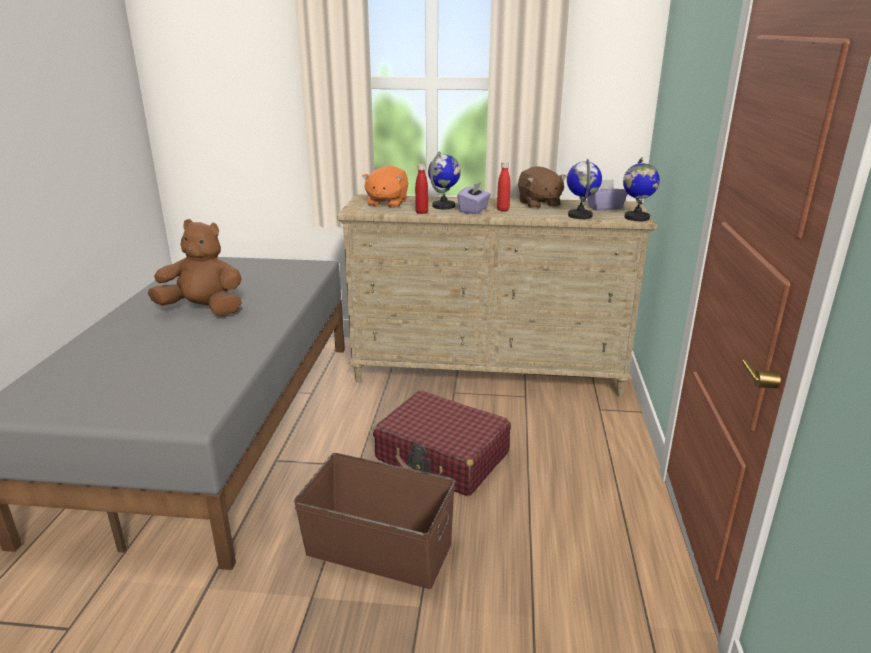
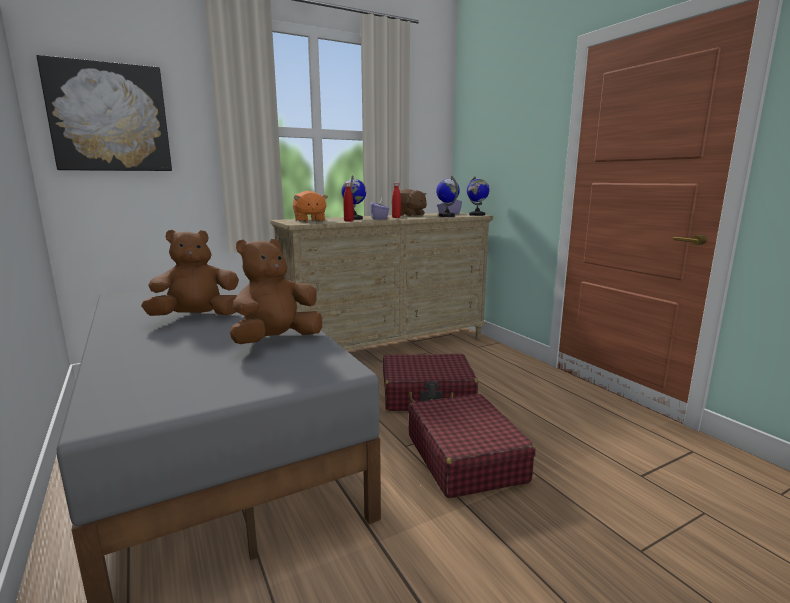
camera: 35 degrees left, 10 degrees down
(206, 75) = (109, 118): none -> picture
(208, 362) = (277, 341): none -> brown plush toy
(378, 548) = (465, 457): brown storage box -> red suitcase

